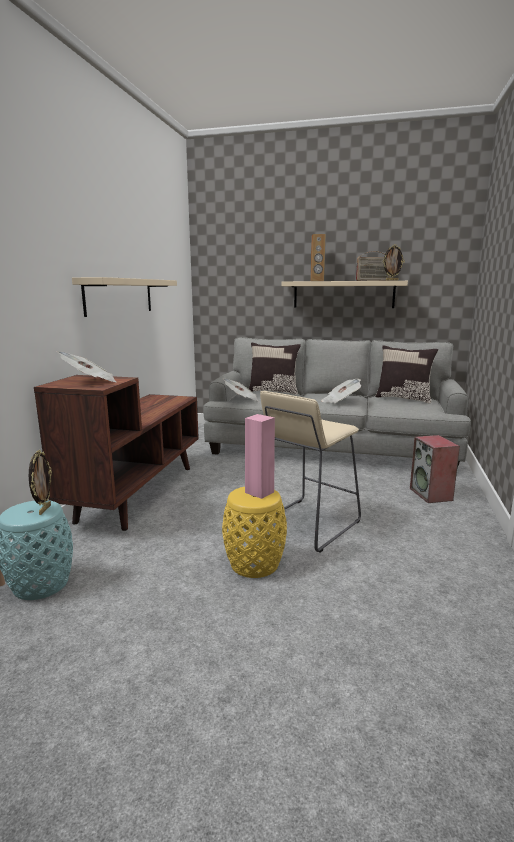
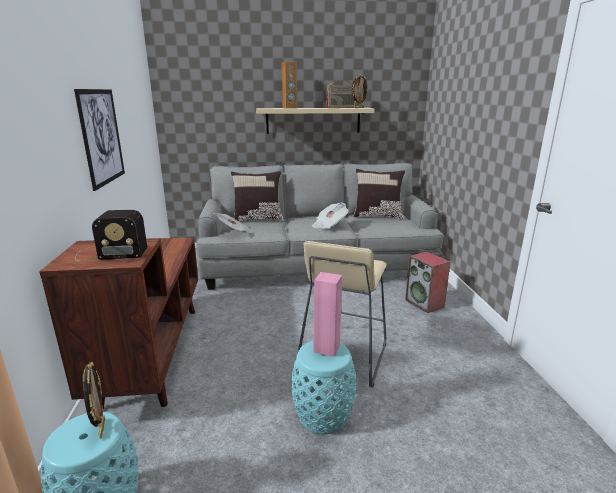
camera: 20 degrees left, 5 degrees up
(90, 382) = (109, 253): newspaper -> radio
(119, 296) = (101, 137): beige shelf -> picture
(255, 564) = (323, 416): yellow stool -> turquoise stool

